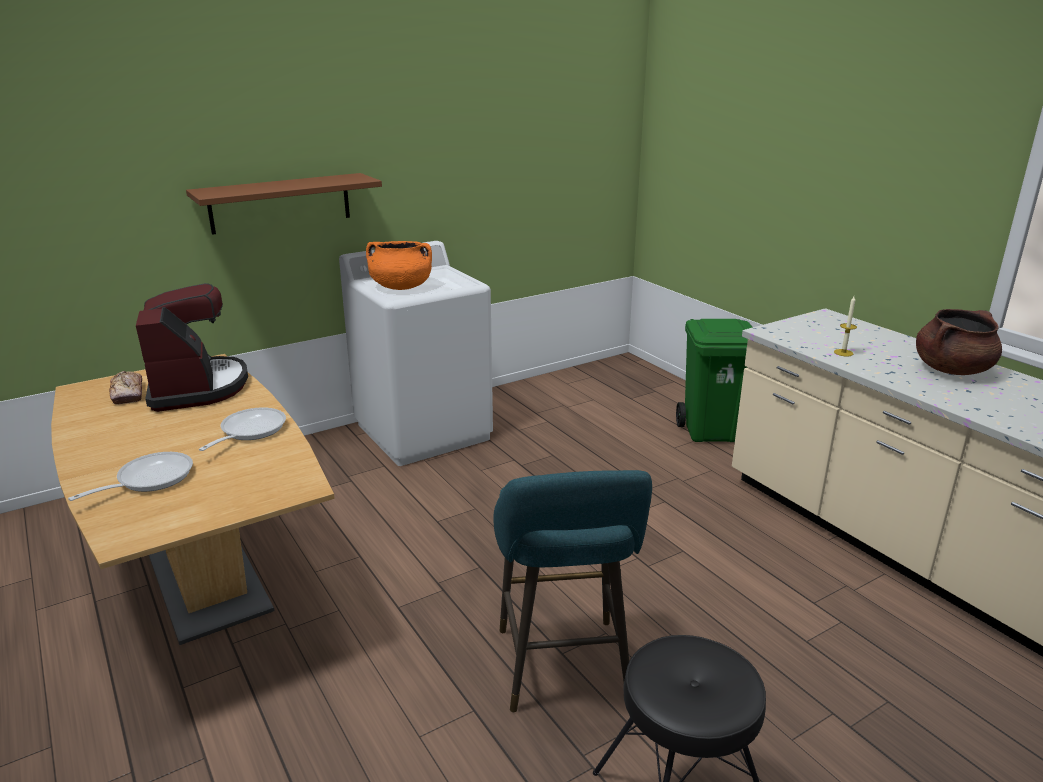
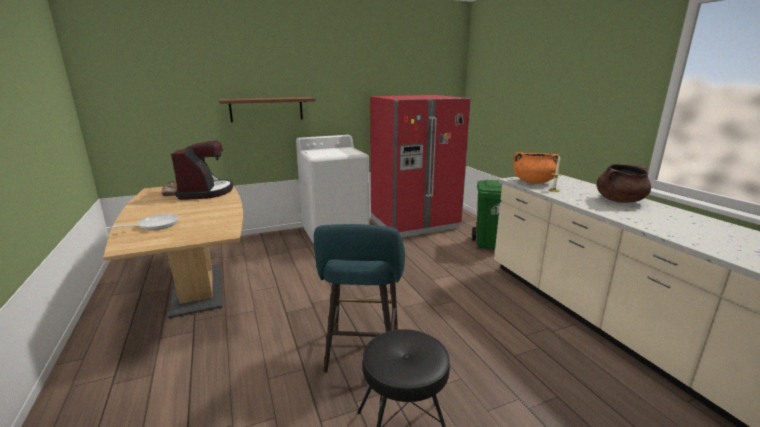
camera: 10 degrees right, 5 degrees down
(249, 431) = (217, 210): frying pan -> none
(401, 287) = (322, 153): orange cooking pot -> orange cooking pot (533, 182)
(564, 399) = (414, 223): none -> red fridge

